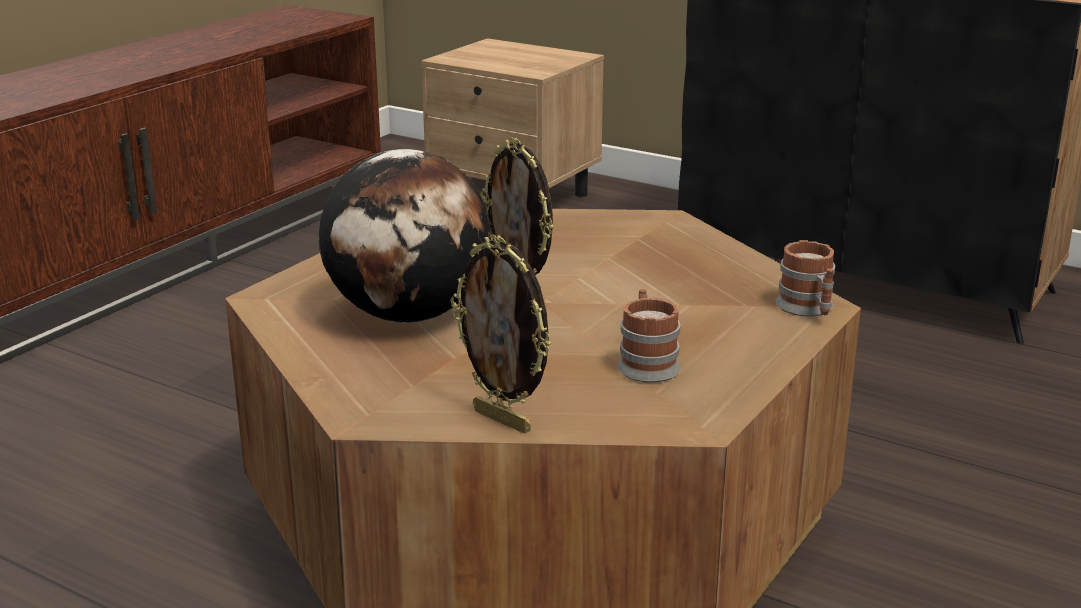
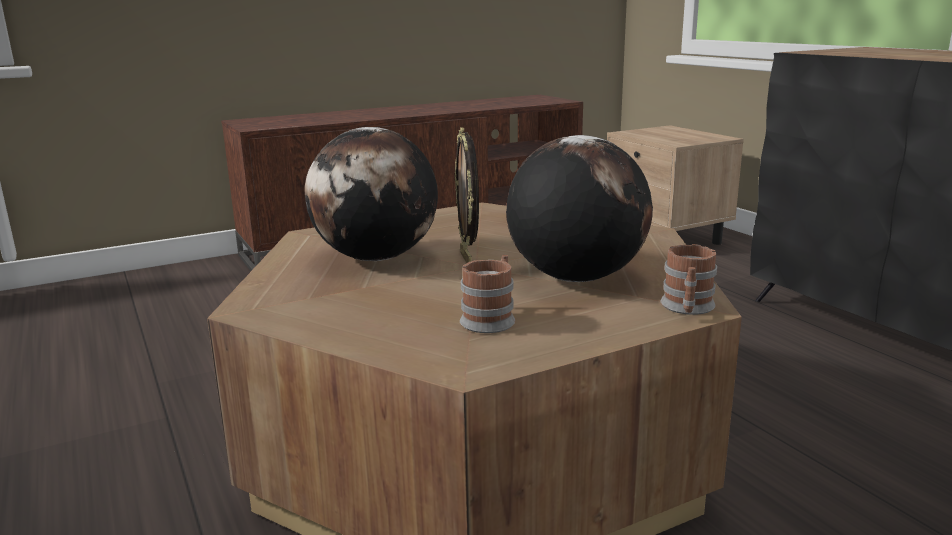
camera: 30 degrees right, 5 degrees down
(504, 420) = (328, 332): picture frame -> none
(664, 295) = (575, 277): none -> globe

